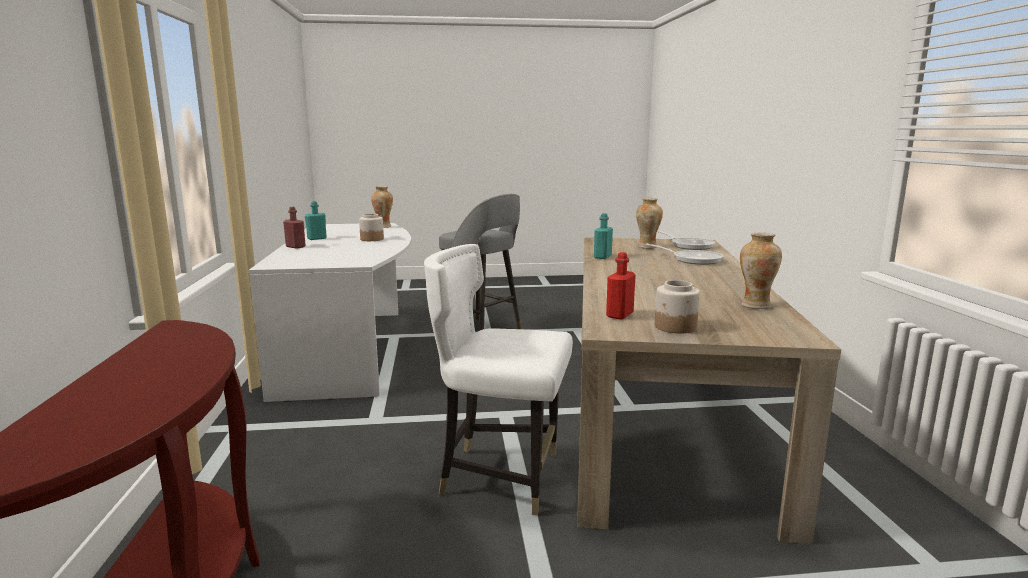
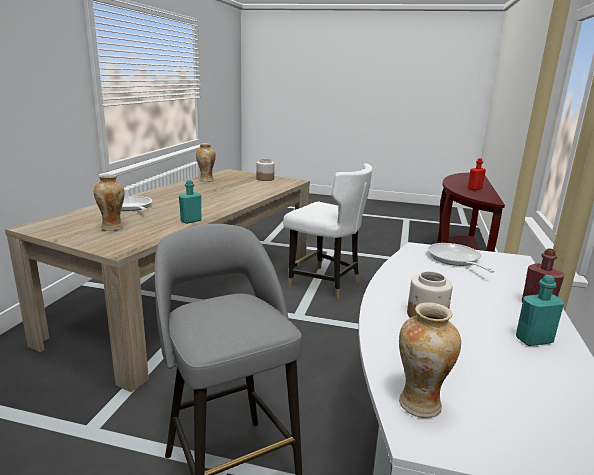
camera: 160 degrees left, 5 degrees up
(619, 315) = (278, 185): red bottle -> red bottle (474, 189)
(689, 245) = (69, 223): frying pan -> frying pan (455, 260)

